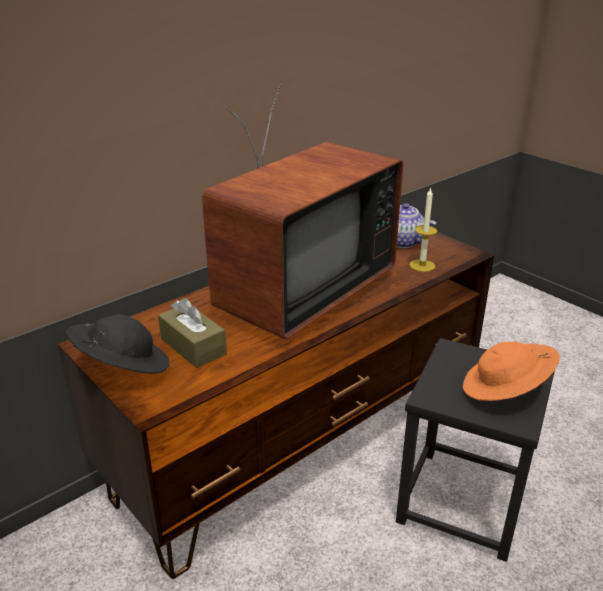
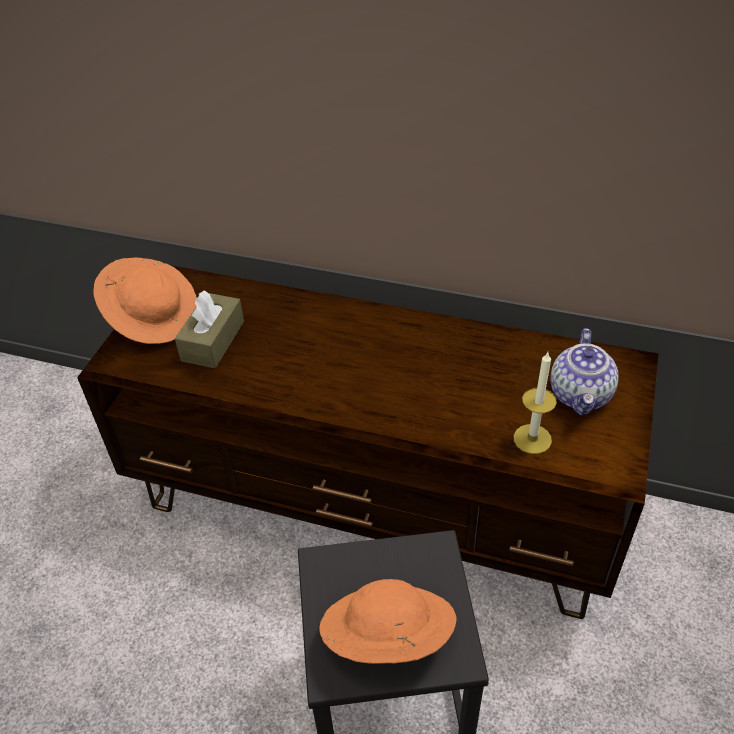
camera: 60 degrees right, 15 degrees up
(122, 367) = (153, 317): black hat -> orange hat
(295, 292) = (367, 359): television -> none

